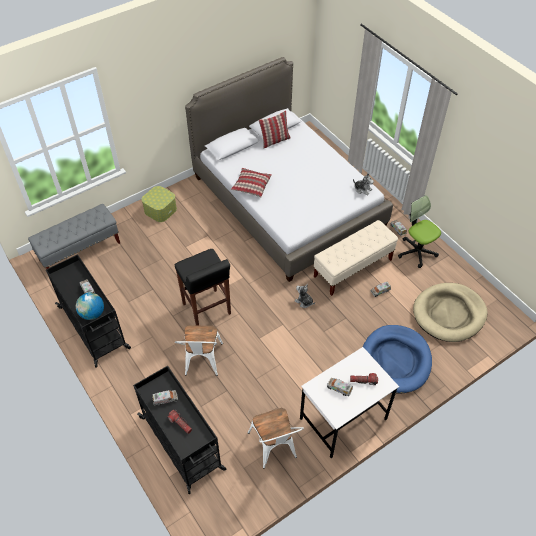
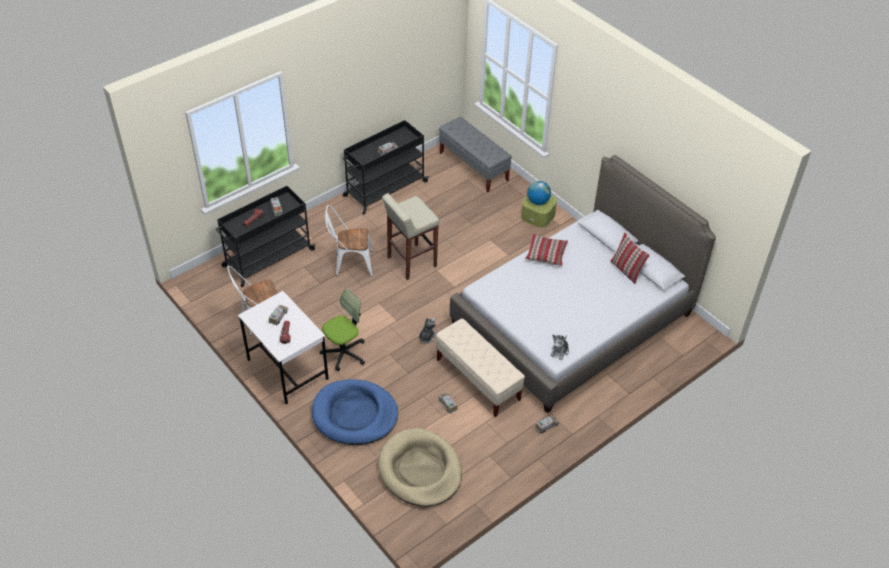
camera: 85 degrees right, 5 degrees down
(92, 314) = (363, 157): globe -> globe (538, 201)
(207, 309) = (411, 262): black stool -> beige stool
(417, 251) = (512, 444): office chair -> office chair (344, 353)

